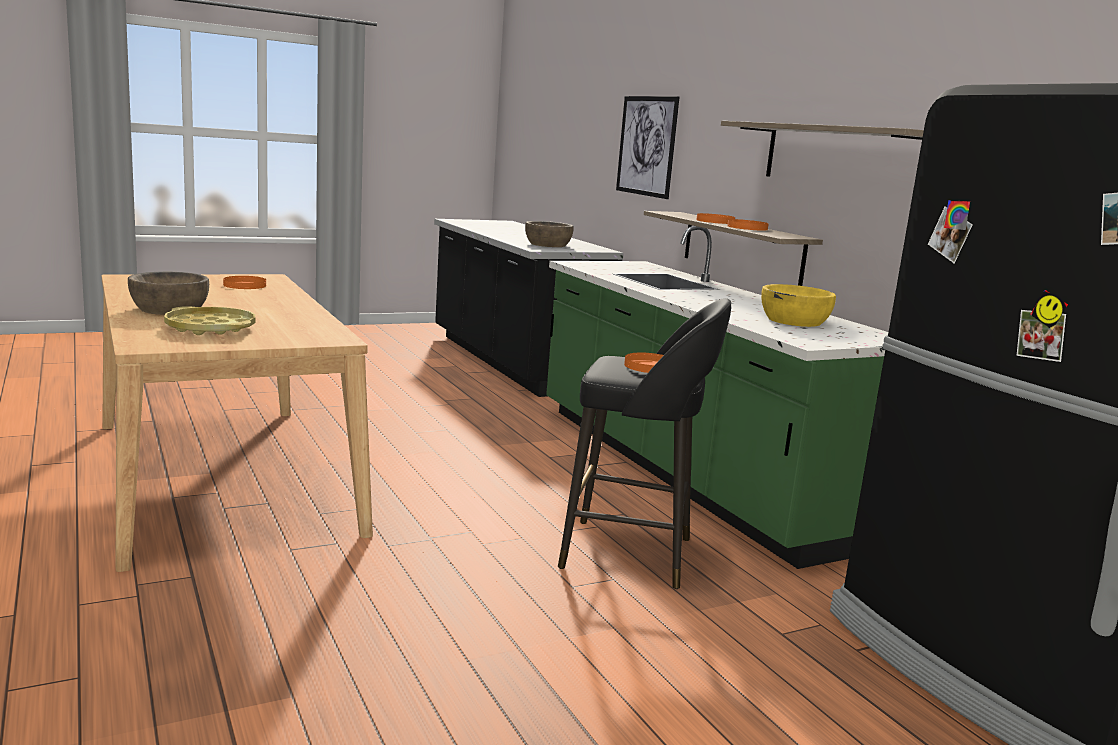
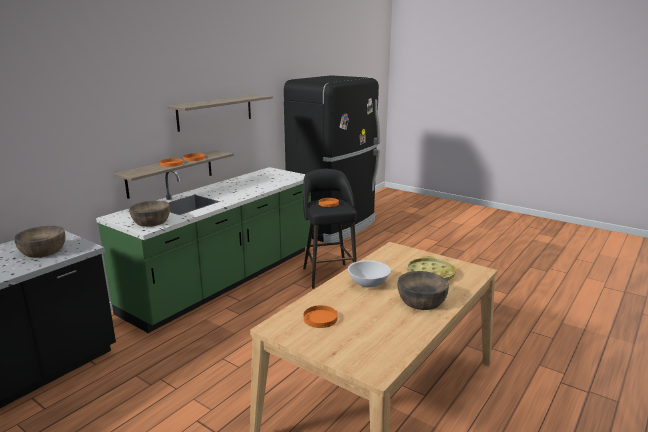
camera: 115 degrees left, 5 degrees up
(267, 307) = (368, 283): none -> white bowl
(598, 266) = (151, 221): none -> brown bowl
(646, 146) = (55, 141): picture -> none
(794, 321) = (260, 180): yellow bowl -> none

